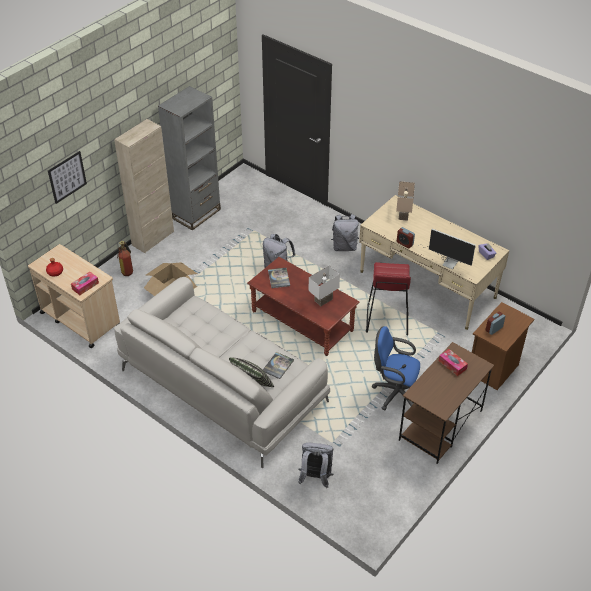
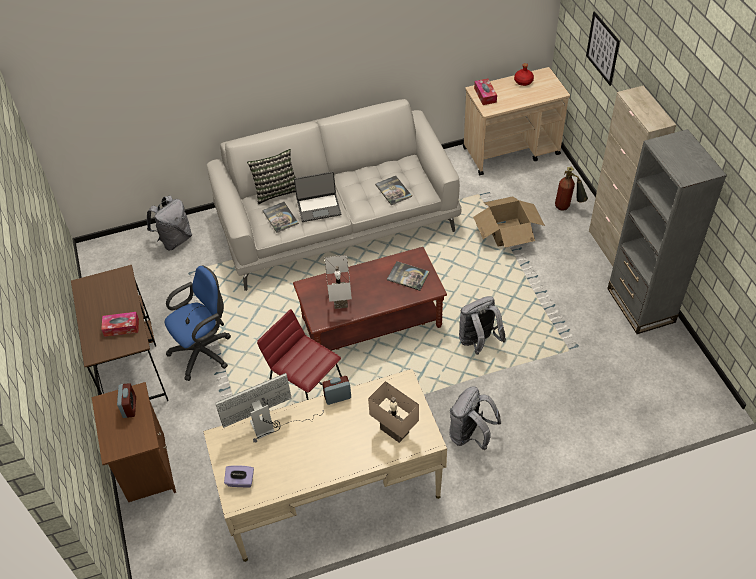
camera: 125 degrees right, 5 degrees up
(205, 318) = (393, 191): none -> book
(251, 350) = (319, 207): none -> laptop

